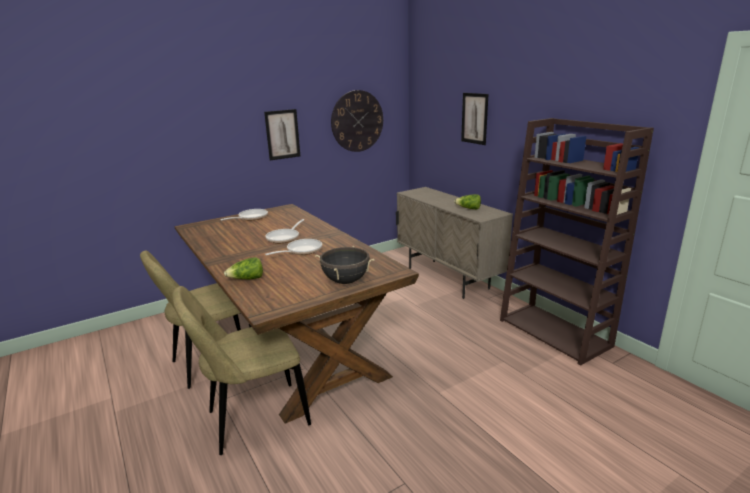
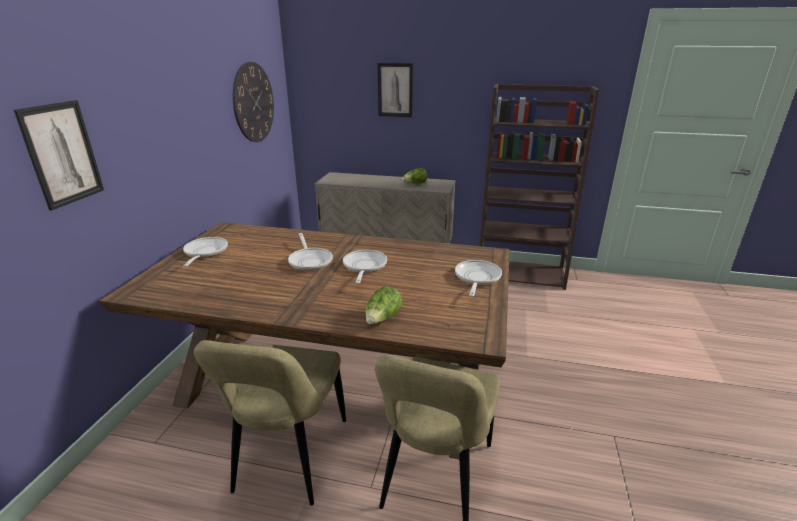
camera: 45 degrees left, 5 degrees up
(282, 134) = (192, 127): picture -> picture (62, 154)
(345, 281) = (476, 278): black cooking pot -> frying pan

